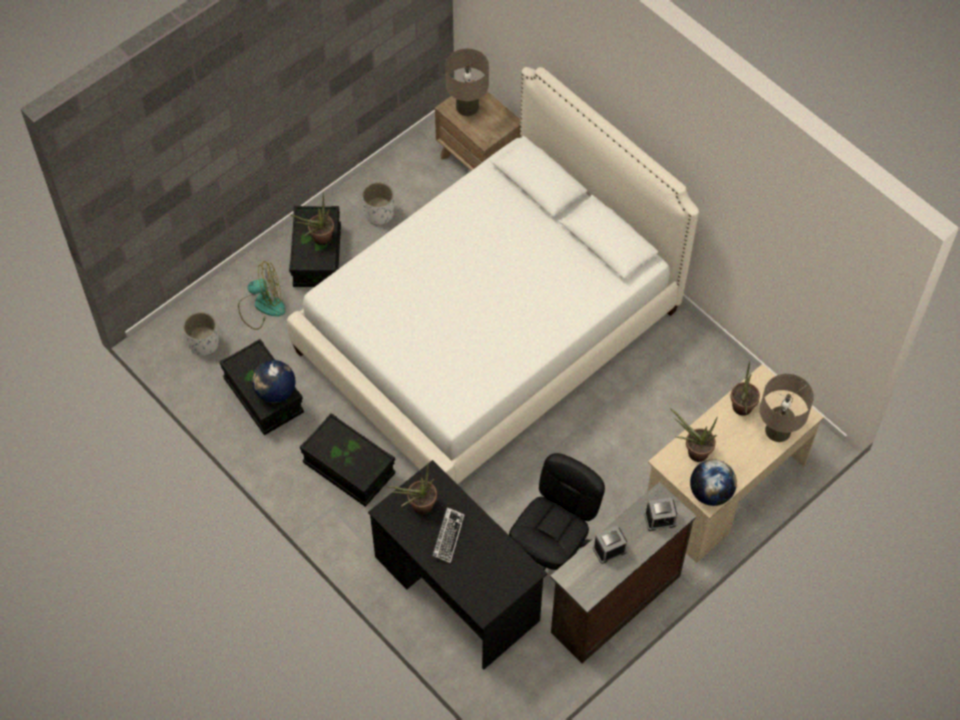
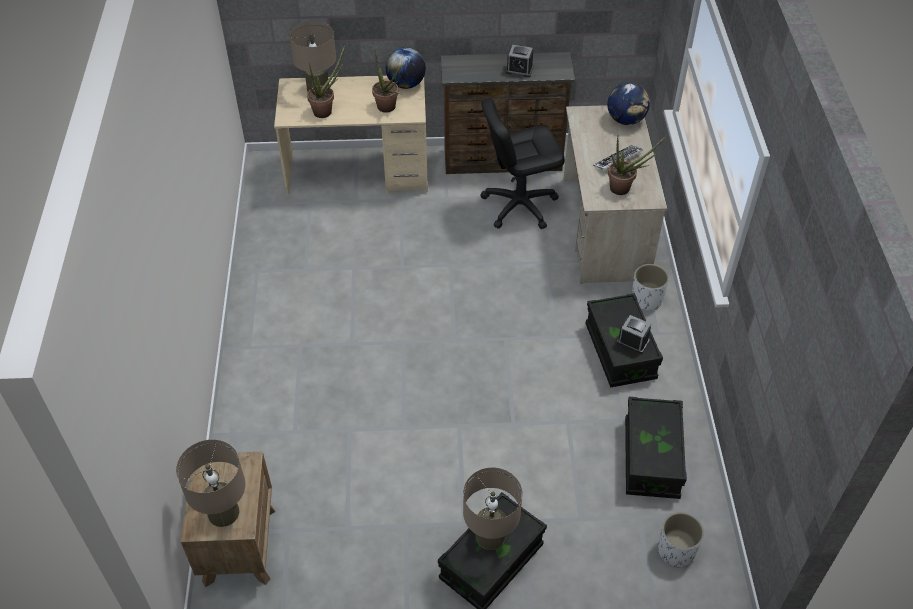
camera: 140 degrees left, 10 degrees down
(262, 306) = (589, 548): fan -> none
(275, 392) = (650, 417): globe -> globe (626, 120)
(318, 240) = (490, 536): potted plant -> beige table lamp
(379, 213) = (389, 563): white planter -> white planter (646, 299)
(457, 588) = (604, 228): black desk -> beige desk
(489, 331) = (402, 379): white bed -> none
(660, 519) = (466, 65): alarm clock -> alarm clock (633, 341)

